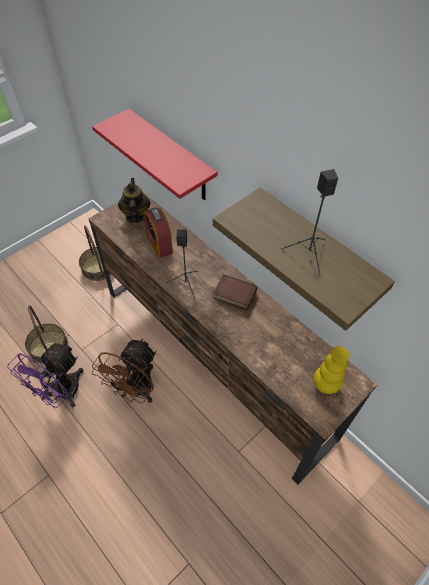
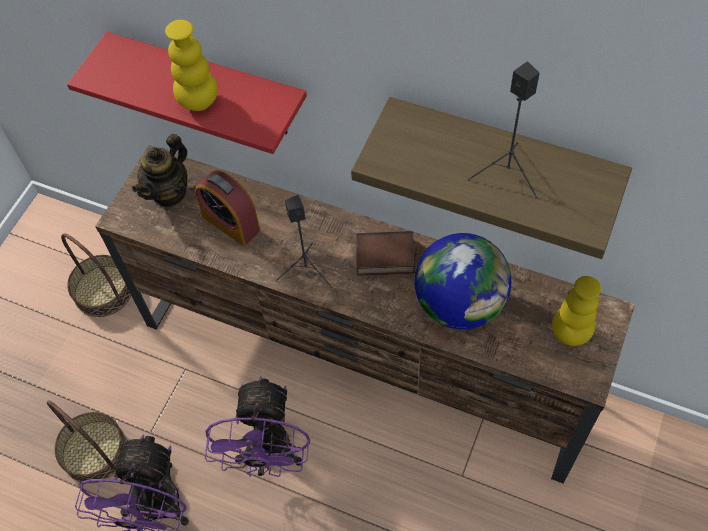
camera: 20 degrees left, 5 degrees up
(135, 216) = (169, 192): teapot -> teapot turned 120 degrees counterclockwise
(136, 390) = (269, 456): brown fan -> purple fan
(154, 157) = (199, 101): none -> yellow vase
(265, 338) = (459, 303): none -> globe

